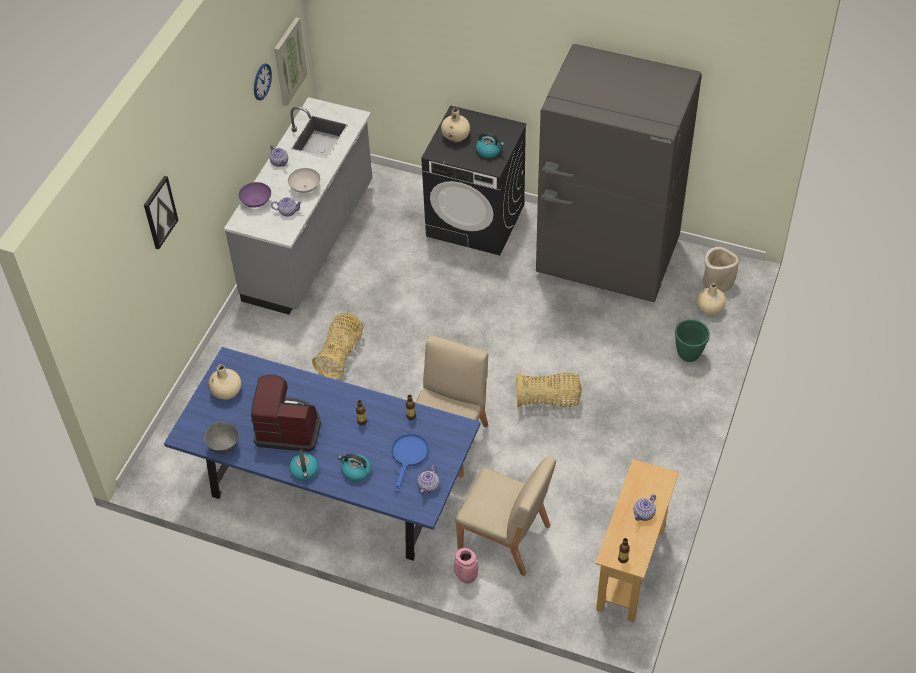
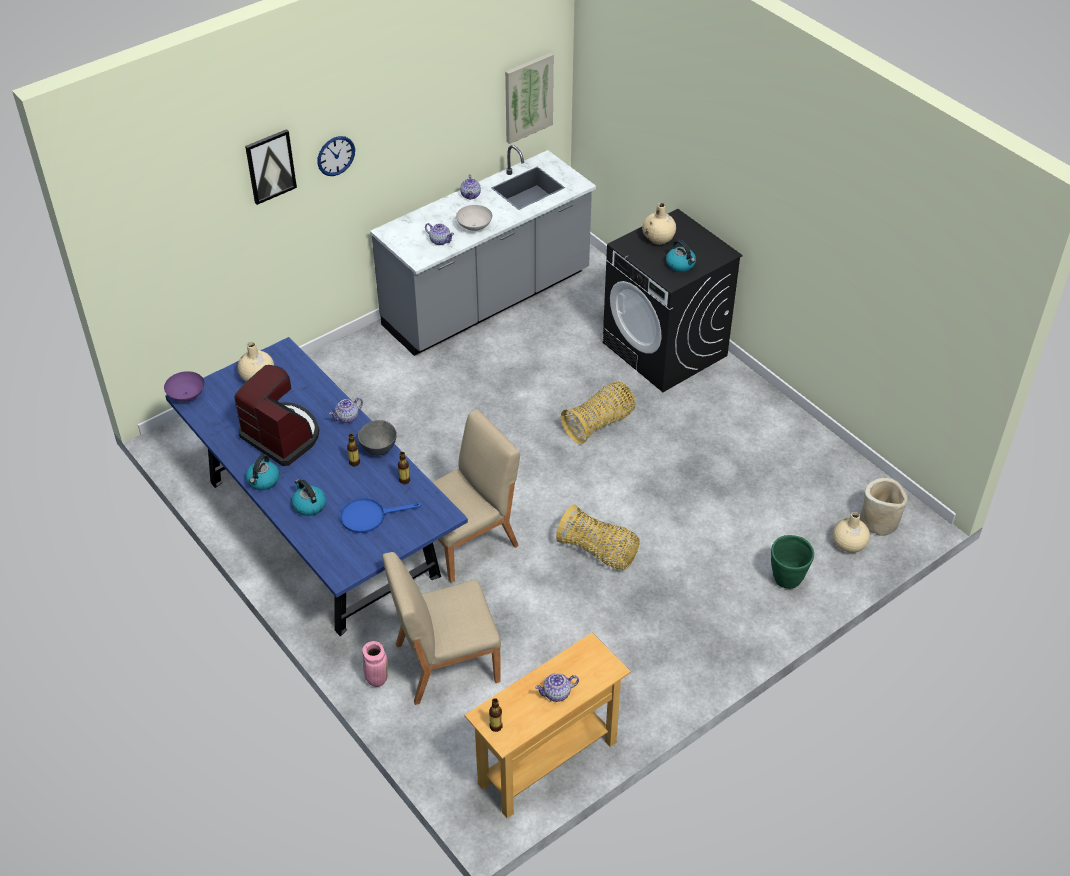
camera: 30 degrees right, 5 degrees down
(224, 447) = (211, 424): grey bowl -> grey bowl (378, 450)
(256, 202) = (418, 221): purple bowl -> purple bowl (186, 396)
(262, 81) = (476, 99): wall clock -> wall clock (336, 155)
(341, 354) = (432, 412): basket -> basket (599, 424)
(408, 457) = (369, 516): blue frying pan -> blue frying pan turned 150 degrees counterclockwise
(429, 486) = (364, 553): teapot -> teapot (347, 417)
(505, 538) = (445, 662): beige chair -> beige chair turned 105 degrees clockwise
(607, 259) = (774, 445): grey fridge -> none

